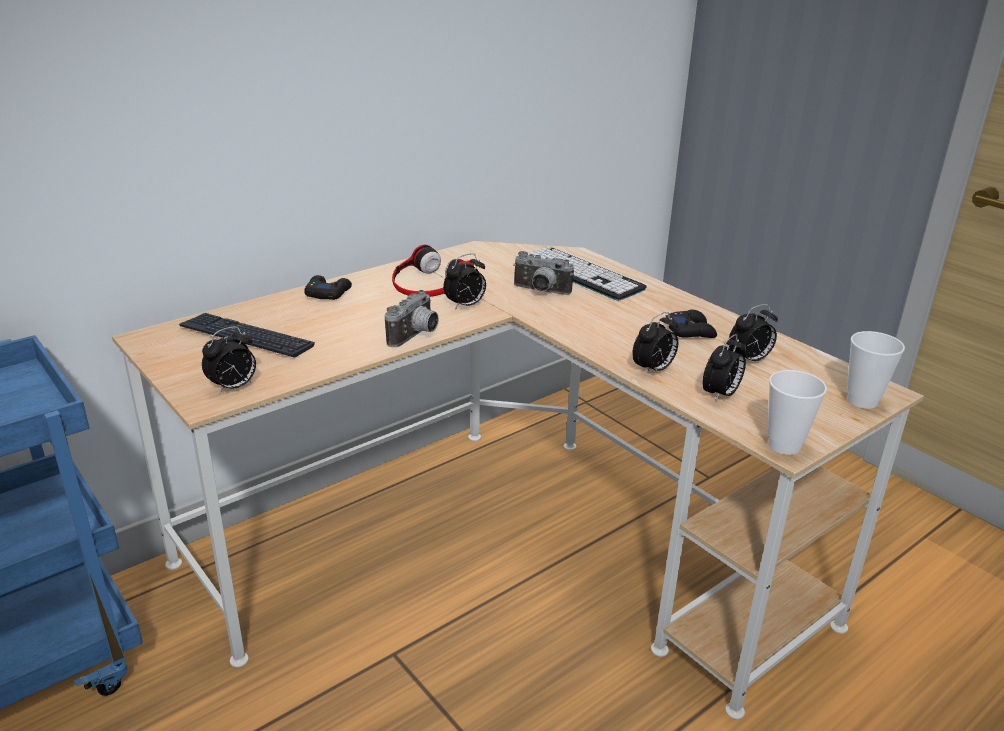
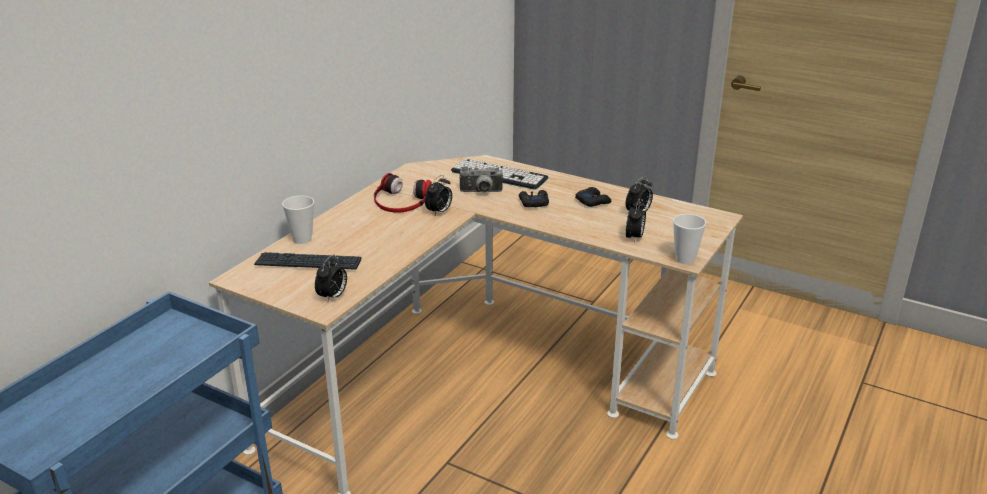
camera: 20 degrees left, 0 degrees up
(328, 293) = (336, 221): black game controller -> black game controller (533, 202)
(416, 336) = (424, 239): camera -> none
(653, 370) = (587, 231): alarm clock -> none
(862, 401) = (712, 225): cup -> cup (302, 239)

